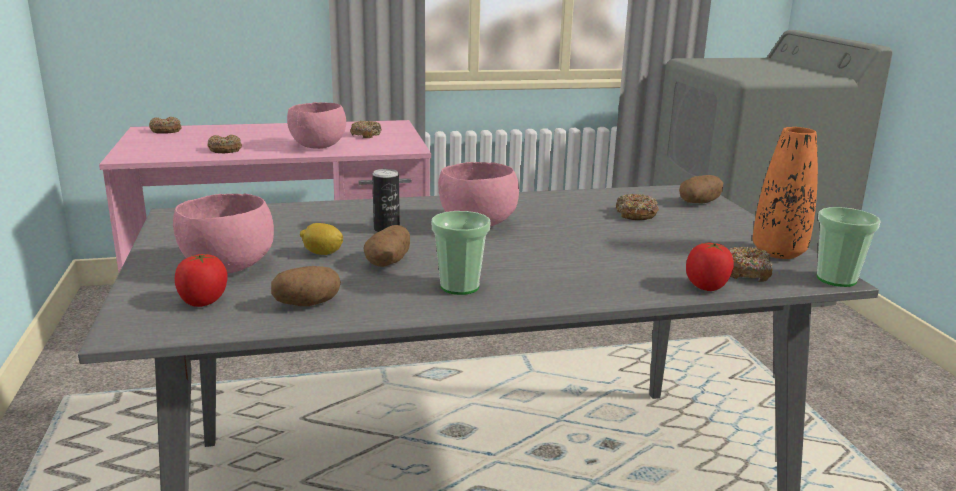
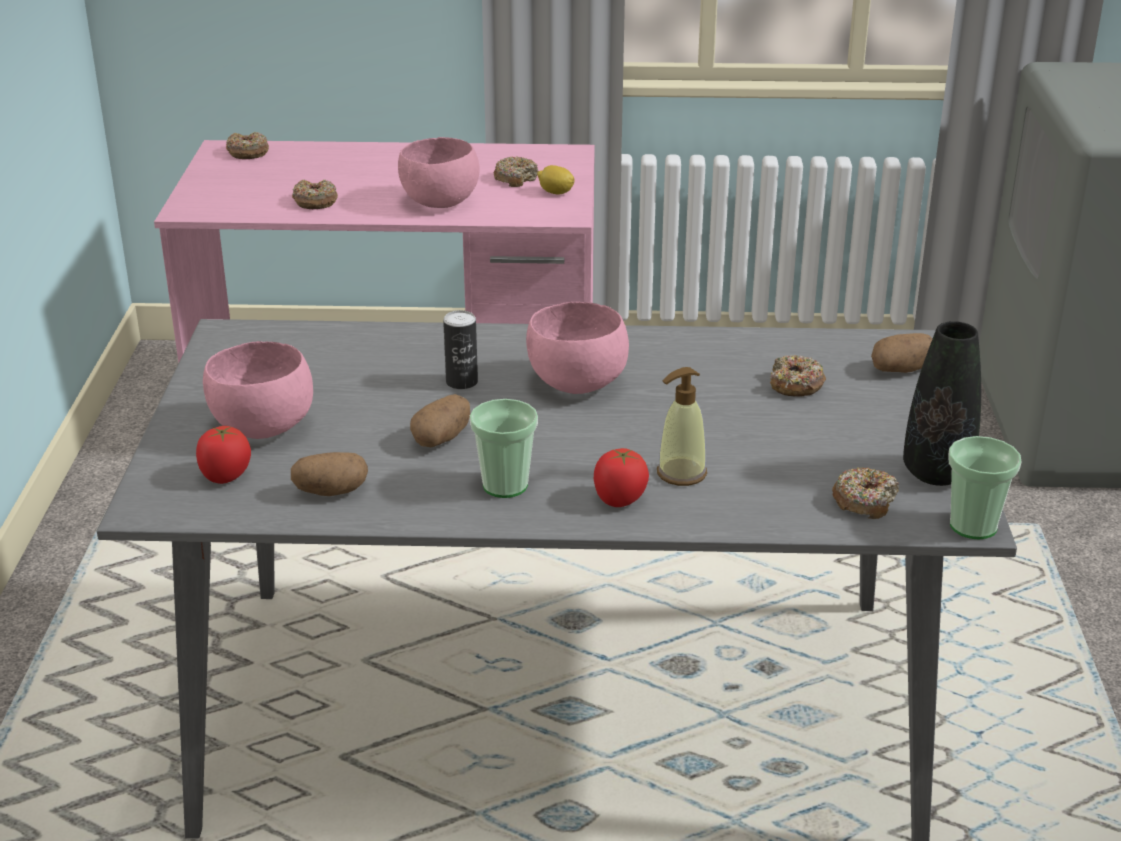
camera: 15 degrees right, 10 degrees up
(322, 253) = (372, 416): lemon -> lemon (556, 193)
(595, 267) = (681, 473): none -> soap dispenser
(706, 287) = (796, 519): tomato -> tomato (619, 500)
(778, 252) = (936, 473): orange vase -> black vase

